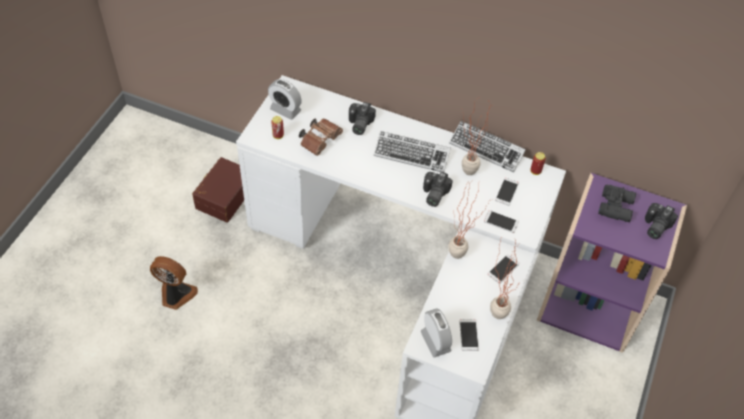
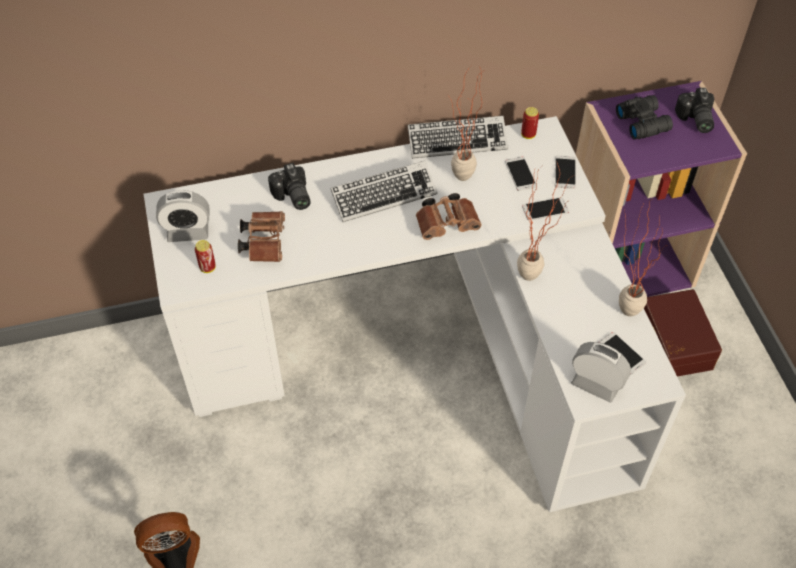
camera: 35 degrees left, 0 degrees up
(223, 196) = (129, 400): brown storage box -> brown storage box (672, 343)
(433, 194) = (448, 224): camera -> brown binoculars
(503, 269) = (588, 259): phone -> phone (565, 172)

